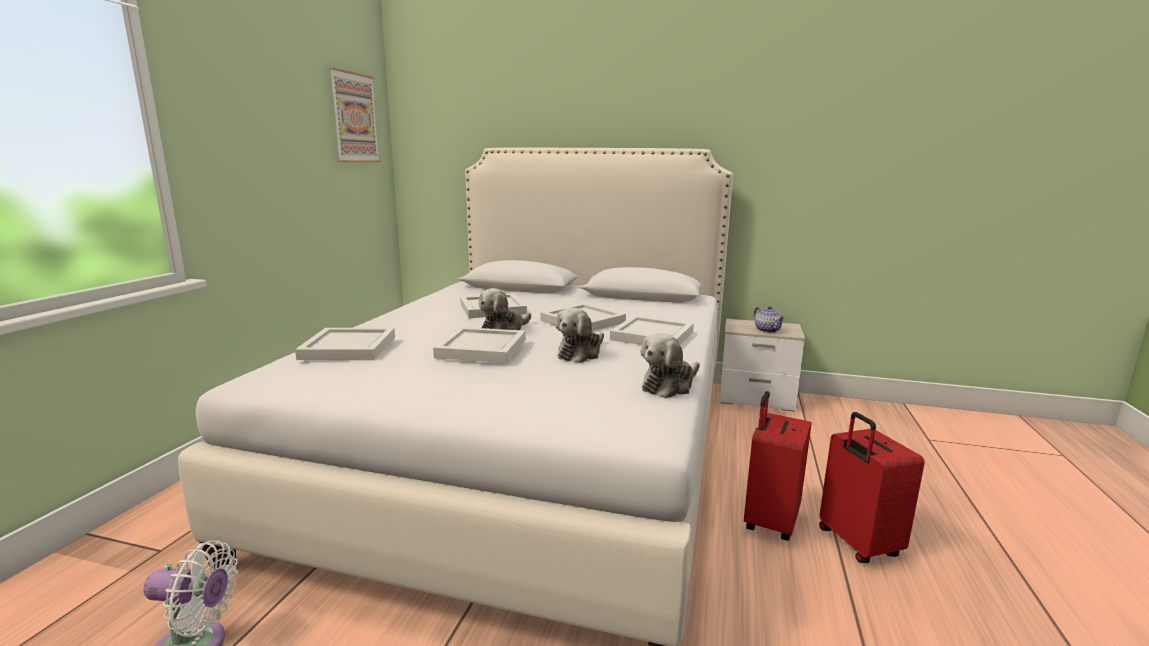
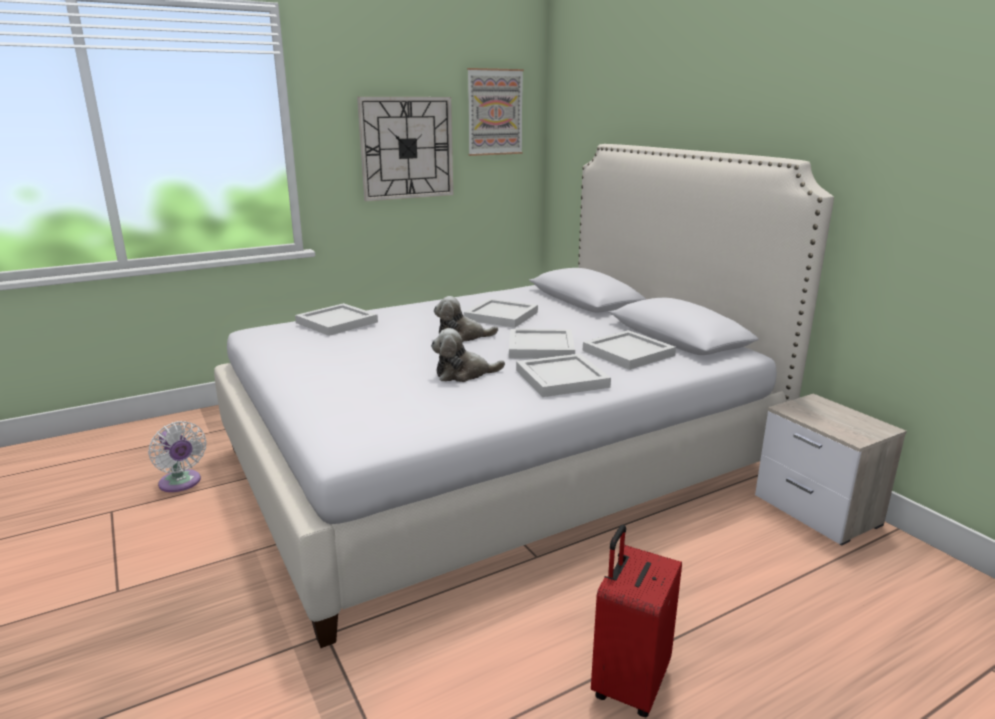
camera: 45 degrees right, 5 degrees up
(284, 150) = (407, 148): none -> wall clock
(483, 348) = (407, 347): white tray -> white tray (629, 353)
(669, 385) = (453, 422): plush toy -> none
(767, 330) = (830, 423): teapot -> none
(769, 521) = (583, 615): red suitcase -> none

